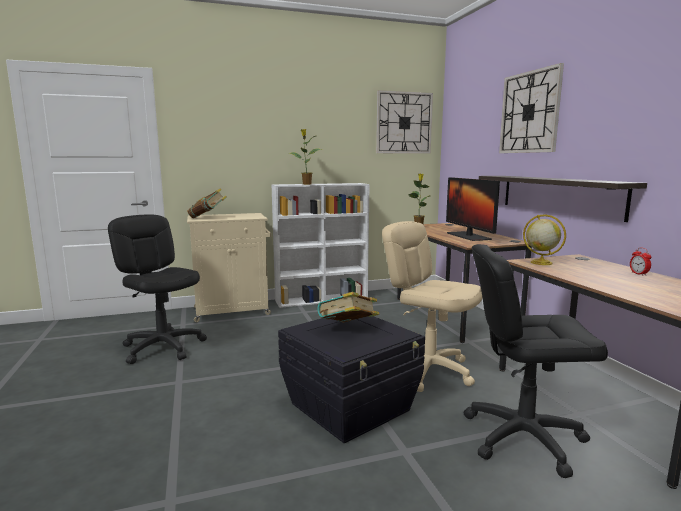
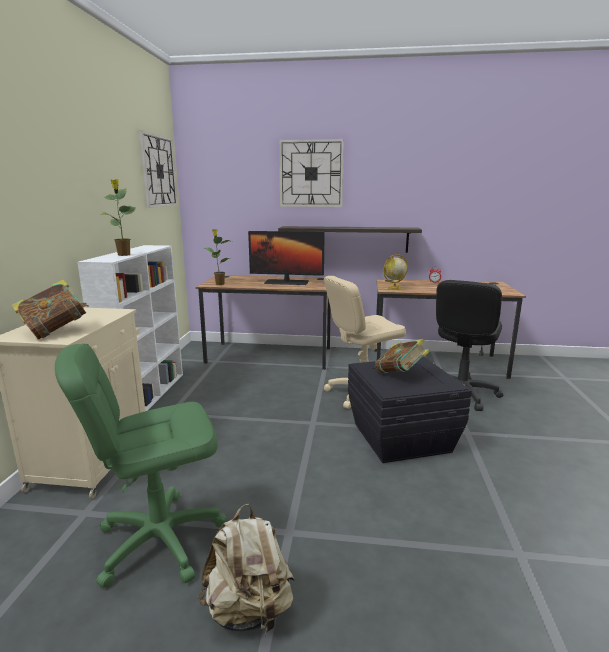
camera: 65 degrees left, 5 degrees up
(106, 385) = (249, 610): none -> beige backpack
(163, 347) = (160, 539): black office chair -> green office chair

